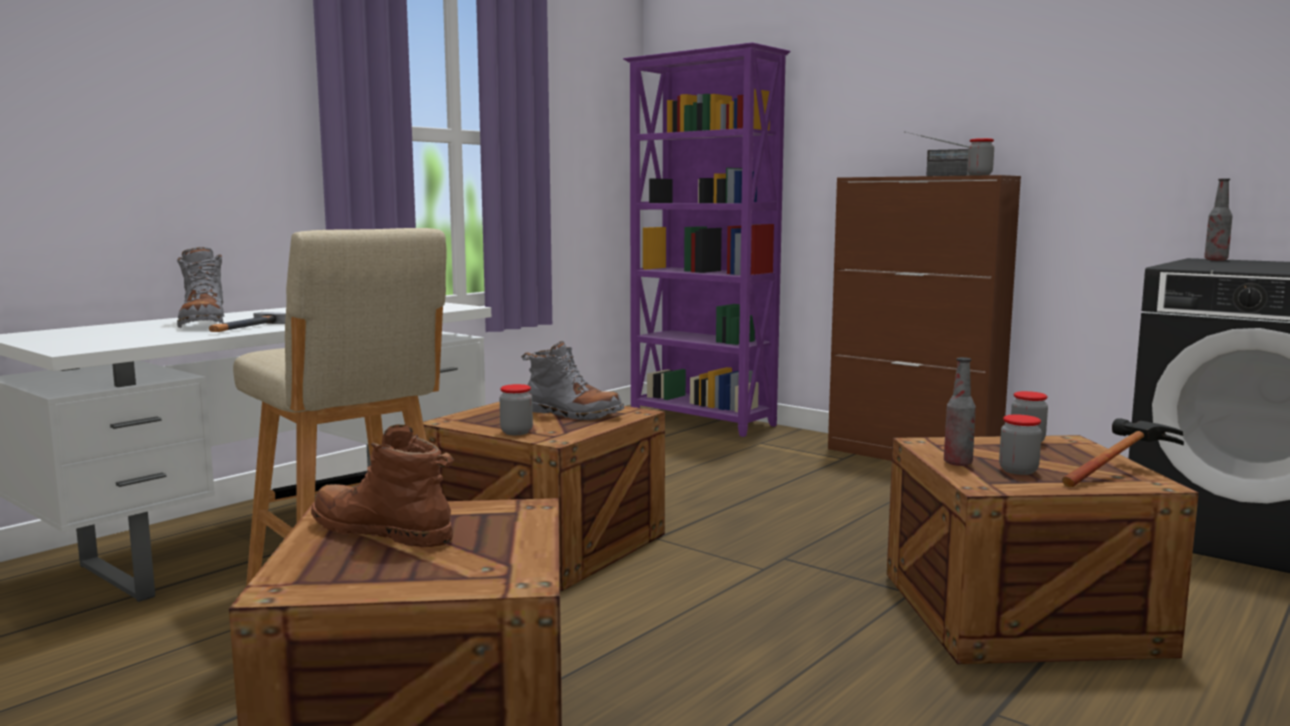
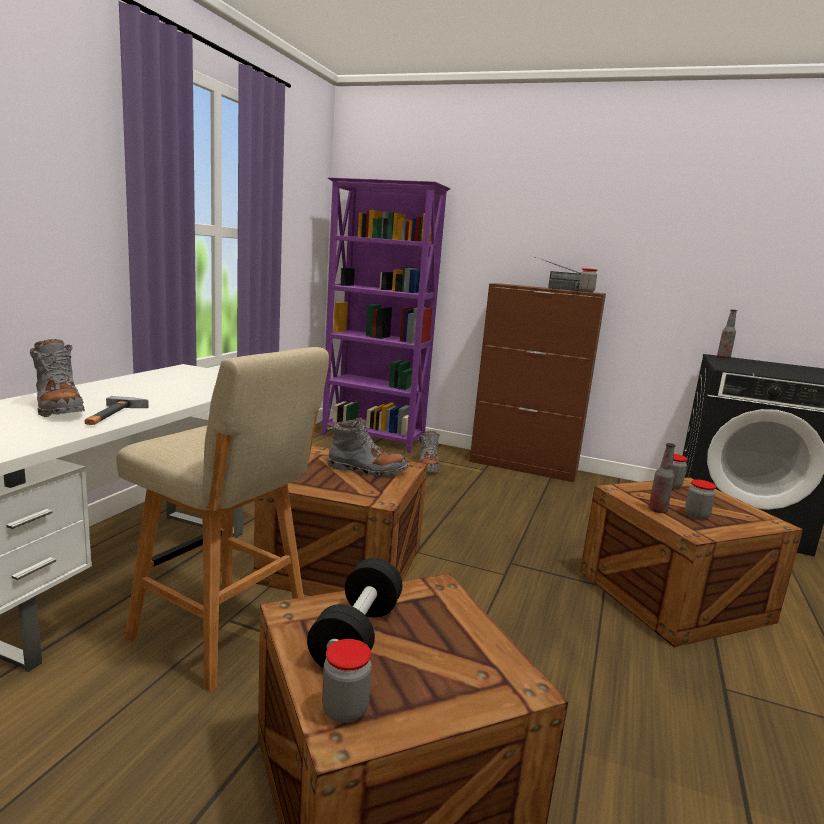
camera: 20 degrees left, 5 degrees up
(383, 532) = (357, 636): brown boot -> black dumbbell
(516, 432) = (345, 494): jar -> jar (345, 709)
(757, 452) = (428, 466): none -> grey boot
(1119, 473) = (748, 514): hammer -> none

